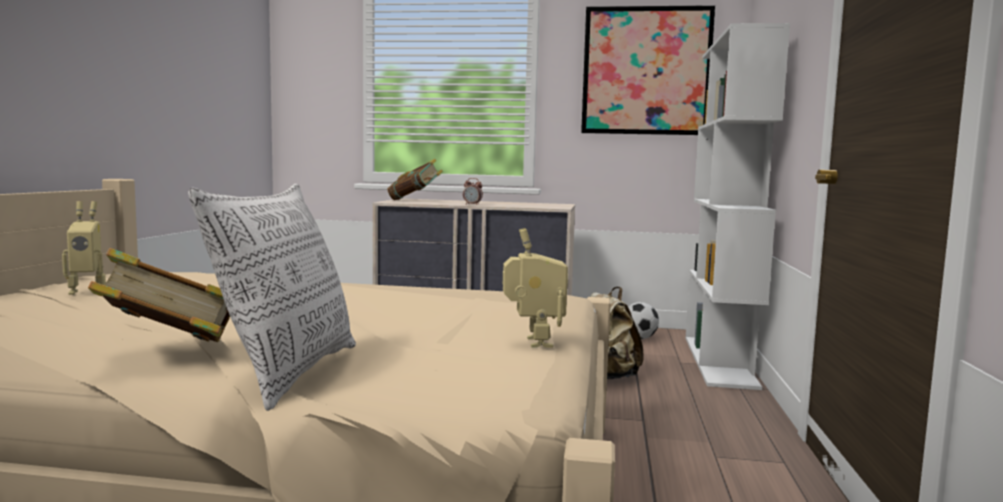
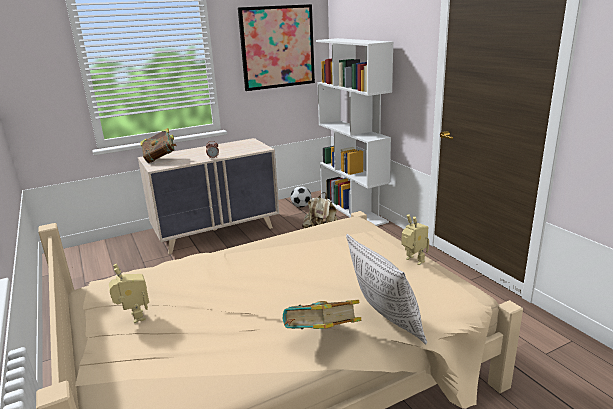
camera: 35 degrees left, 15 degrees up
(88, 291) = (134, 317): toy robot -> toy robot turned 60 degrees counterclockwise

